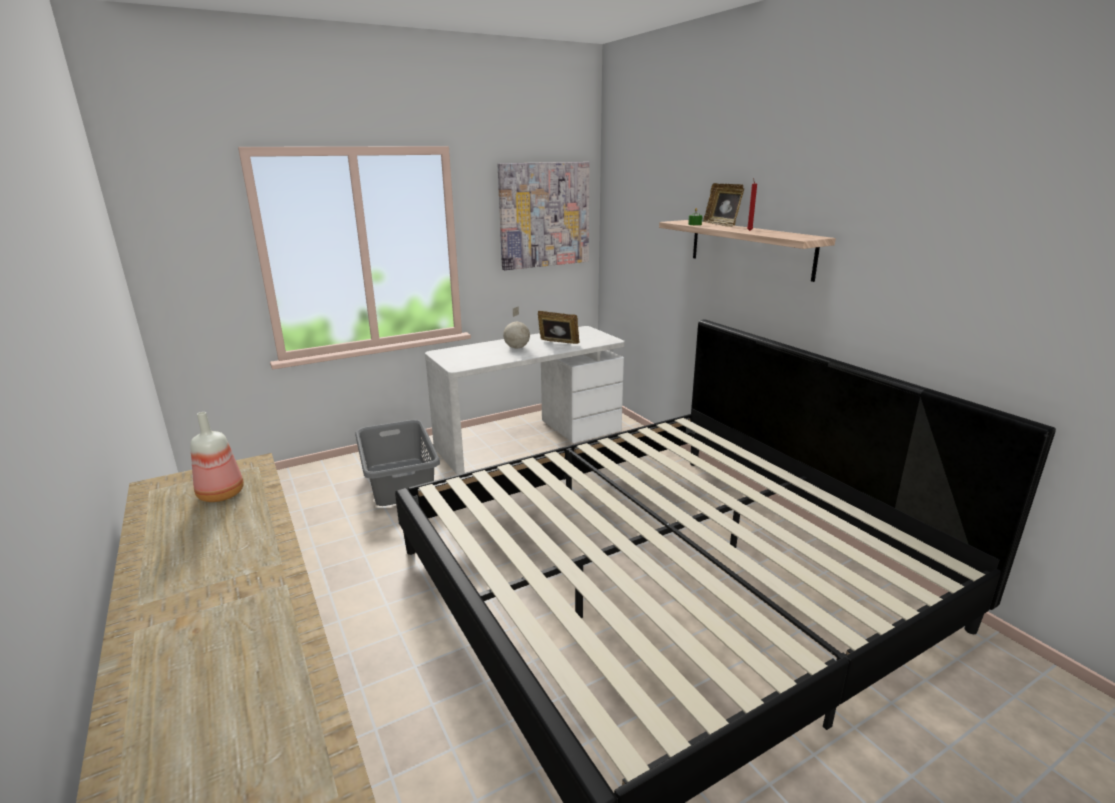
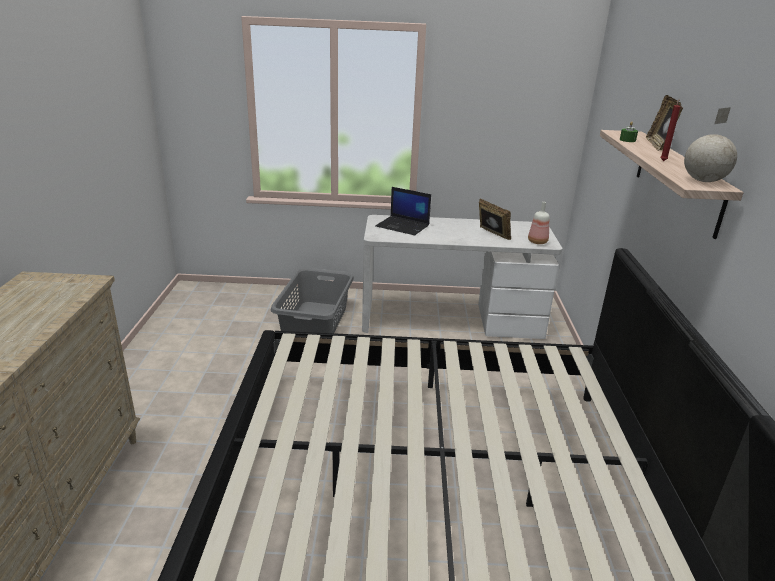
camera: 30 degrees right, 5 degrees up
(222, 495) = (48, 298): bottle -> bottle (538, 242)
(472, 353) = (403, 226): none -> laptop
(516, 348) = (448, 230): globe -> globe (702, 181)
(544, 215) = (521, 101): picture -> none

